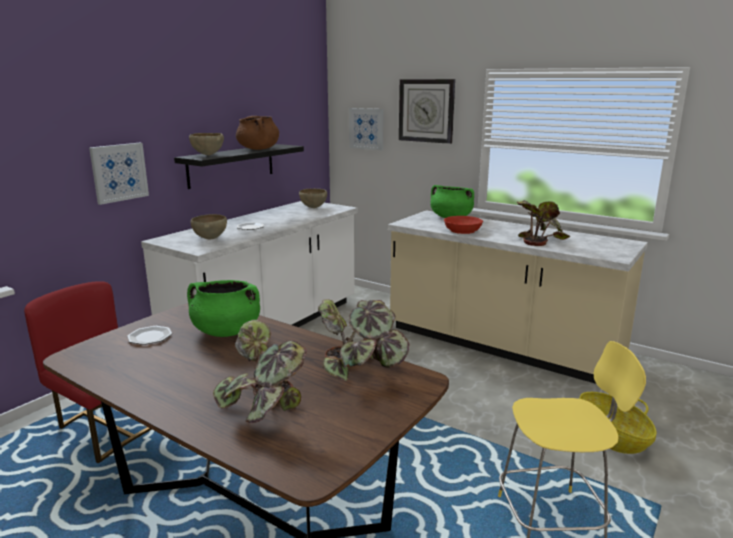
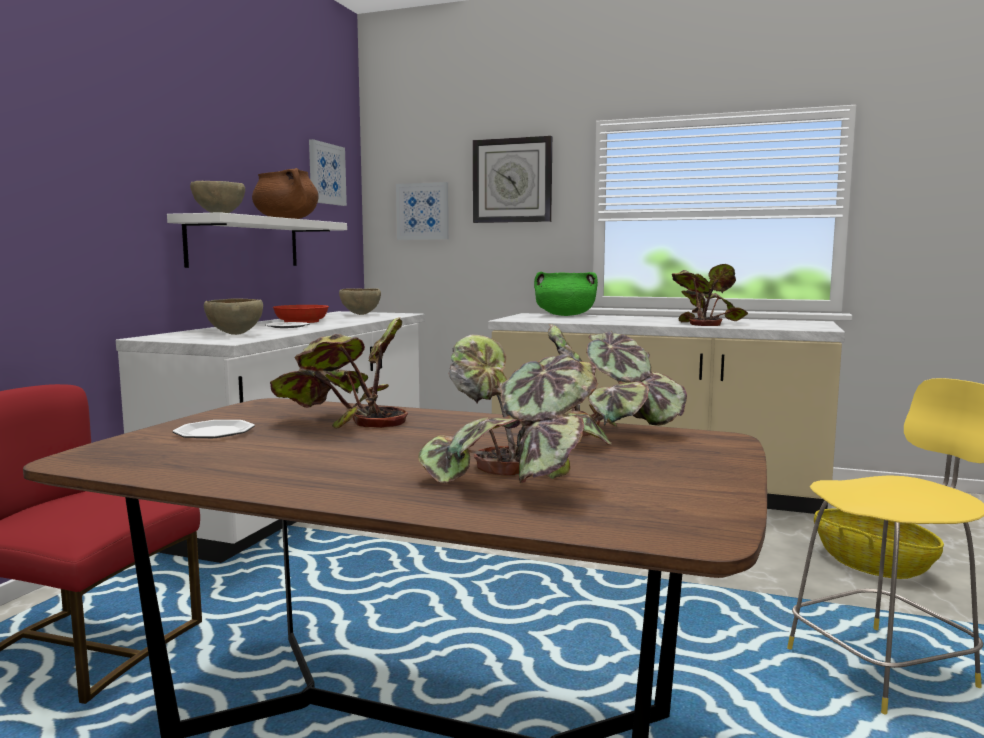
camera: 15 degrees left, 10 degrees down
(119, 172) = (85, 221): picture -> picture (326, 174)
(226, 331) = (345, 420): green cooking pot -> potted plant
(231, 165) = (244, 243): black shelf -> white shelf
(462, 230) = (597, 321): red bowl -> red bowl (301, 321)

